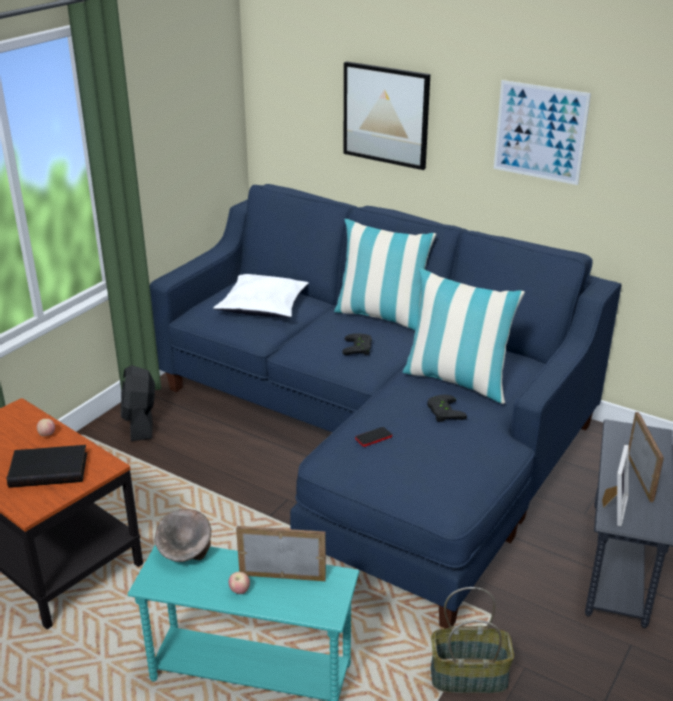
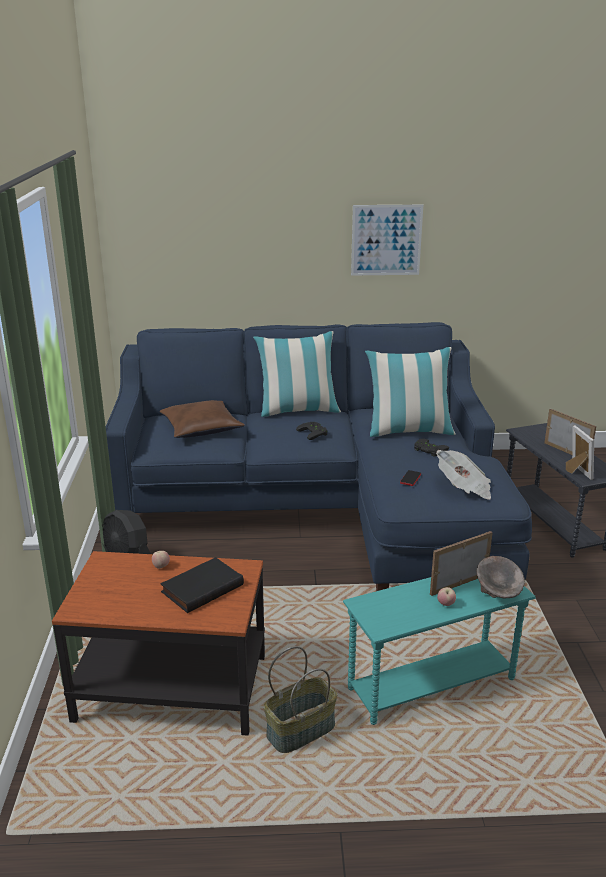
camera: 35 degrees left, 5 degrees down
(186, 555) = (378, 600): grey bowl -> grey bowl (498, 595)
(264, 306) = (201, 428): white pillow -> brown pillow
(386, 115) = (252, 249): picture -> none
(418, 472) = (464, 488): none -> newspaper
(469, 675) = (555, 618): basket -> basket (300, 729)

